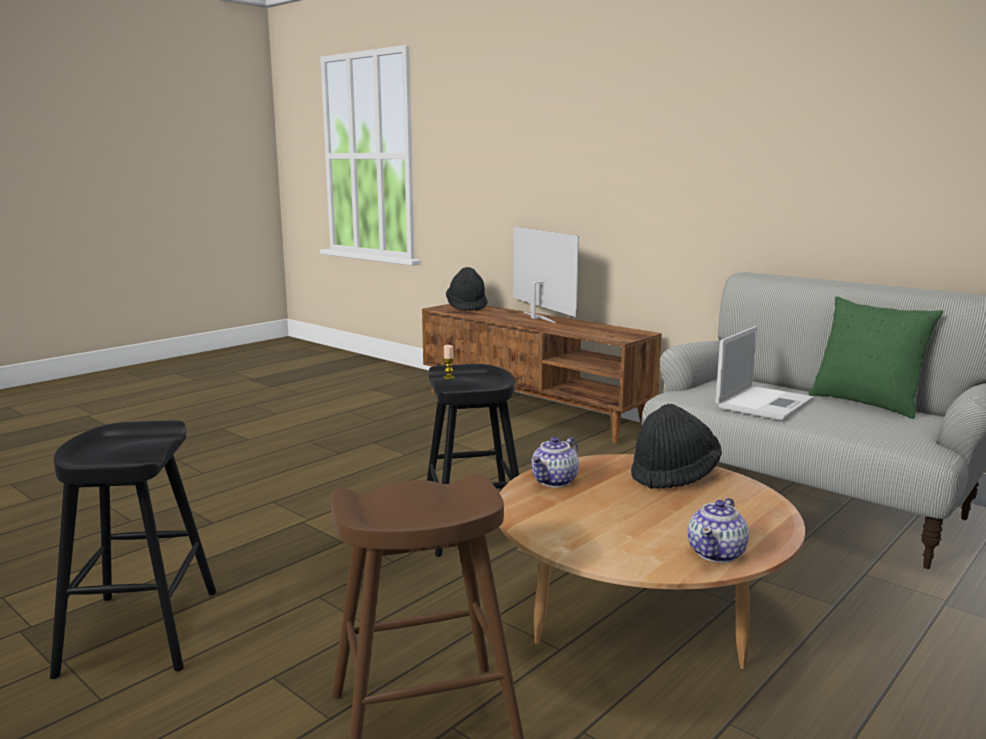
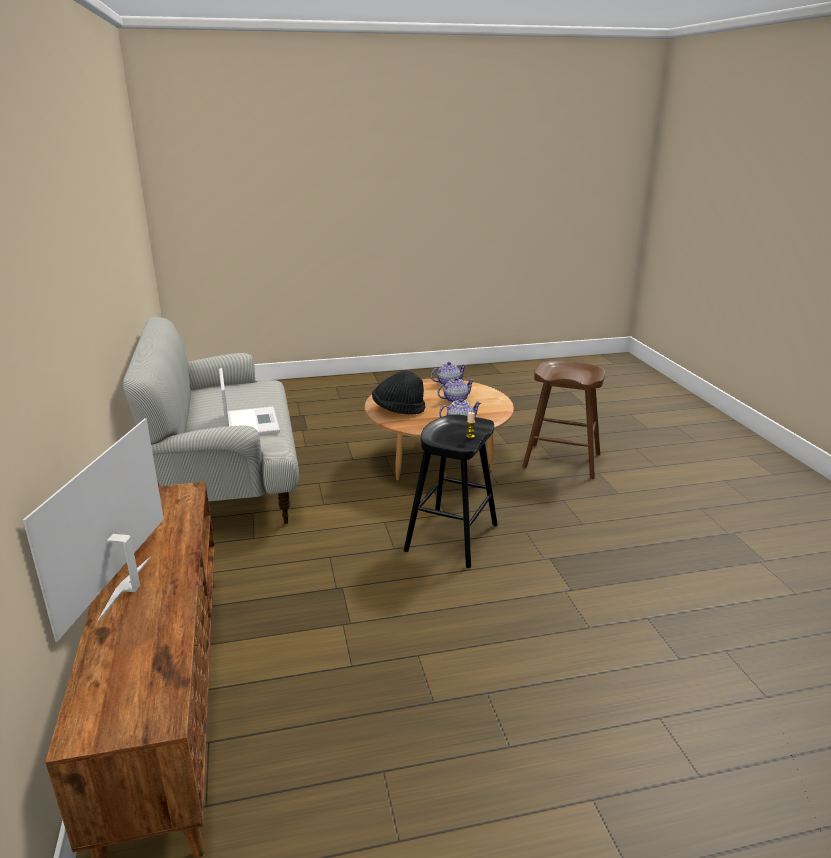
camera: 145 degrees left, 10 degrees up
(140, 632) = (688, 535): black stool -> none
(467, 307) = (110, 702): black hat -> none
(633, 518) = (455, 400): none -> teapot
(765, 403) = (250, 422): laptop -> laptop turned 90 degrees clockwise
(866, 403) = (200, 406): green pillow -> none

